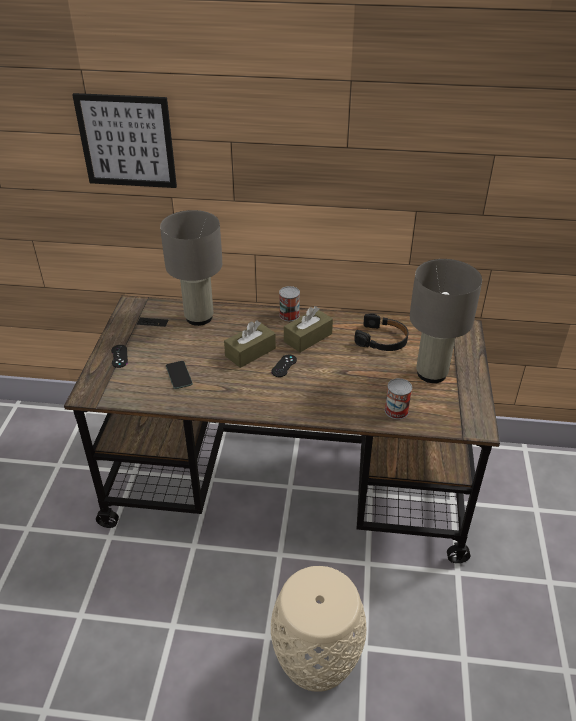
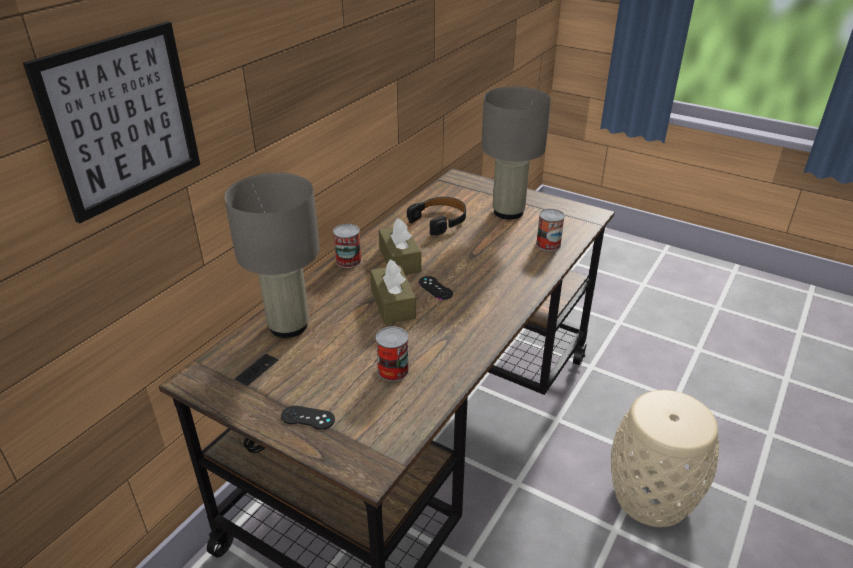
camera: 65 degrees left, 5 degrees down
(179, 375) = (393, 370): phone -> can

